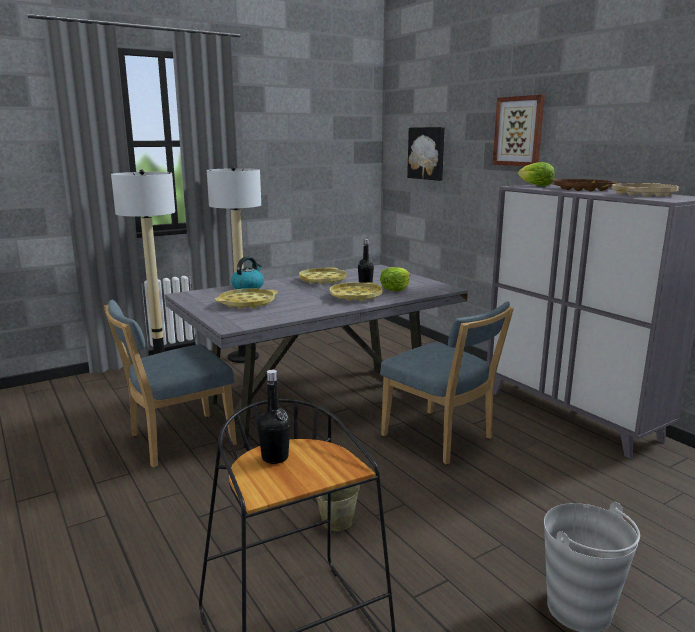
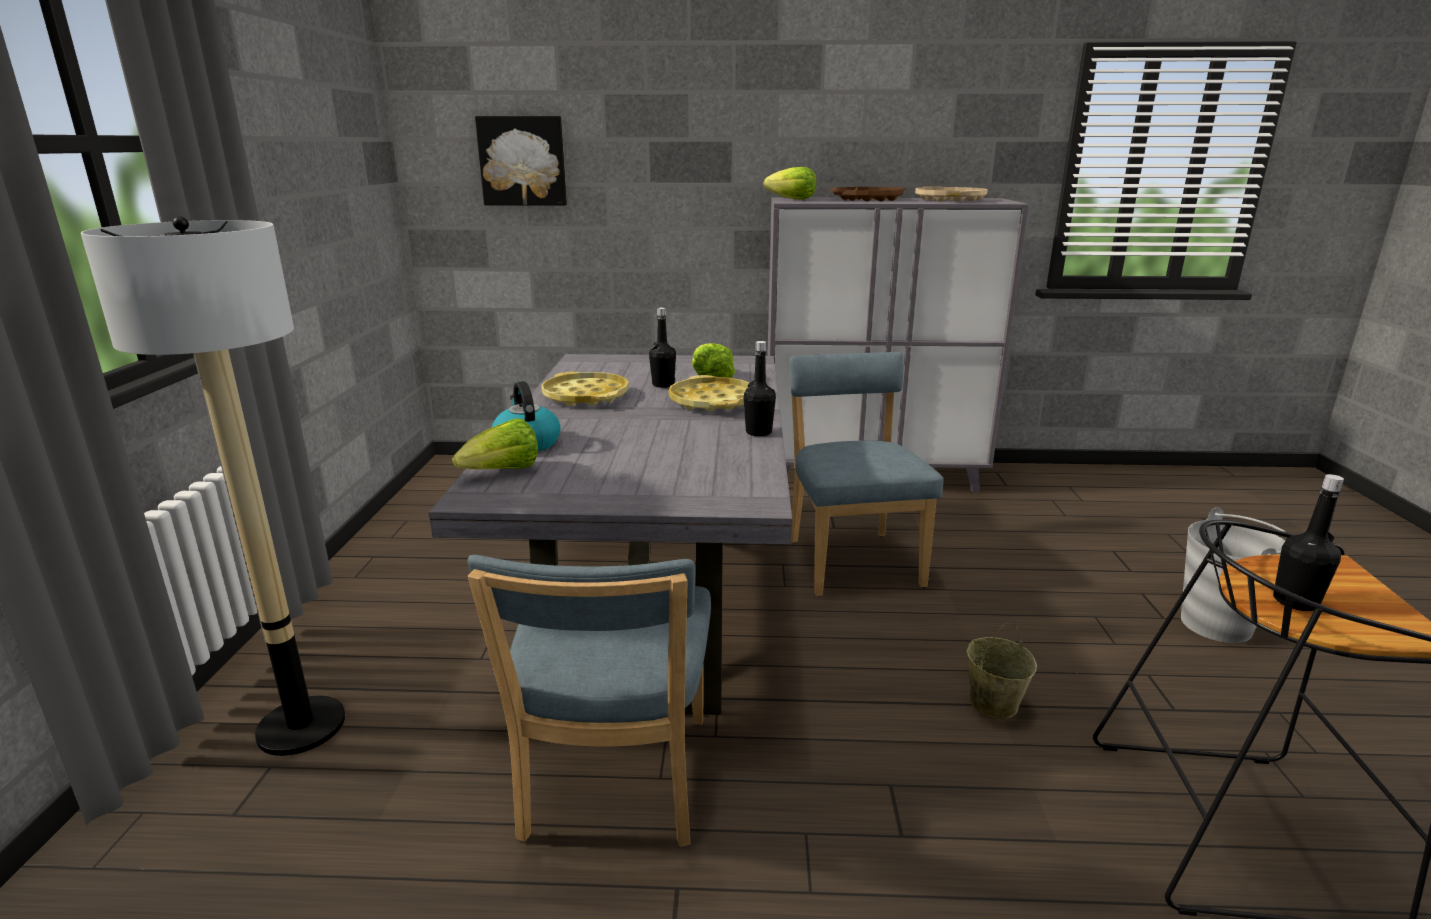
camera: 55 degrees left, 5 degrees up
(212, 292) = (502, 472): none -> lettuce
(243, 357) = (371, 605): floor lamp -> none
(247, 303) = (631, 464): yellow tray -> none
(323, 311) = (758, 432): none -> black bottle
(441, 439) = (851, 559): blue chair -> blue chair turned 90 degrees counterclockwise
(519, 131) = (717, 124): picture -> none

